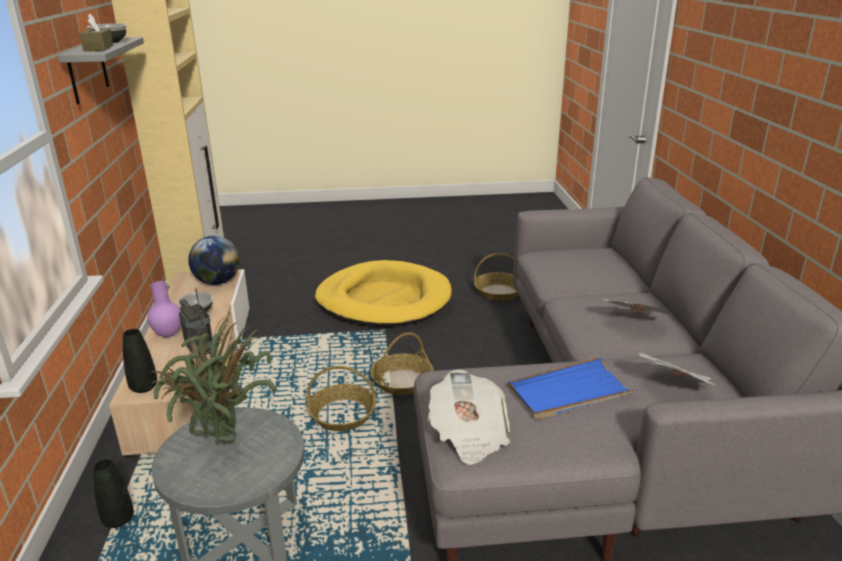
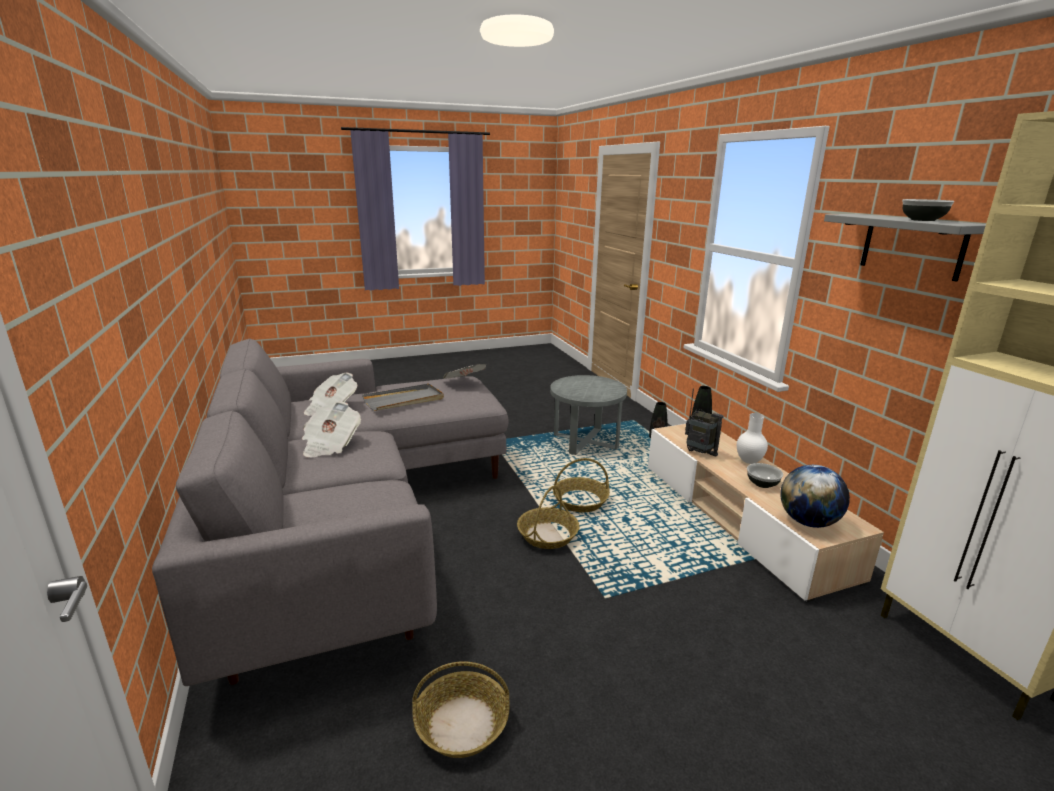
camera: 165 degrees right, 5 degrees down
(98, 48) = (870, 216): brown tissue box -> none
(168, 335) = (748, 461): purple vase -> white vase
(222, 446) = (594, 388): potted plant -> none
(383, 300) = (647, 662): yellow dog bed -> none
(570, 392) = (404, 400): blue tray -> grey tray

